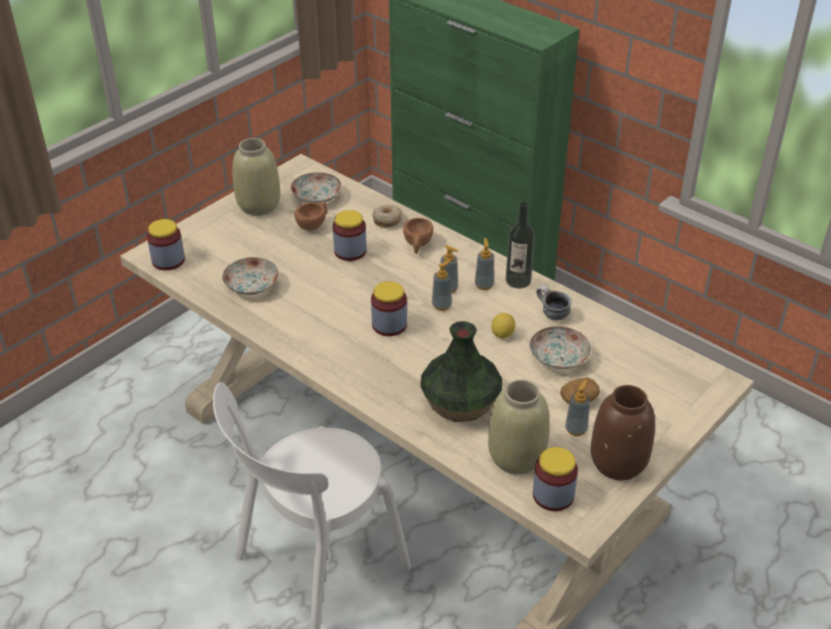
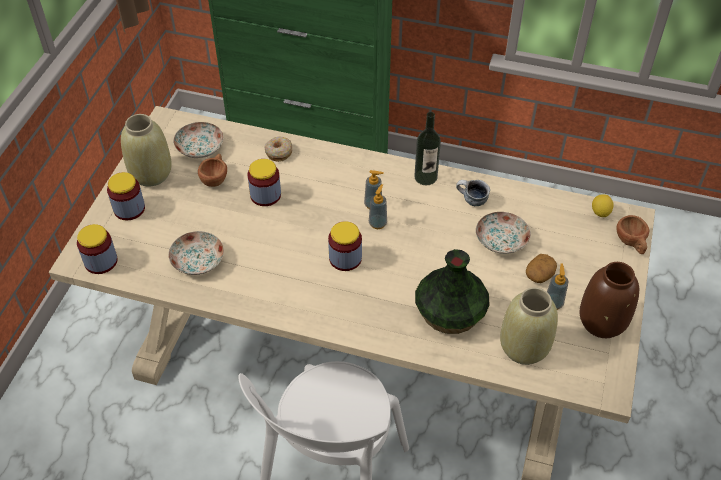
camera: 25 degrees left, 10 degrees up
(418, 245) = (321, 170): brown cup -> brown cup (631, 243)
(484, 285) = (400, 191): soap dispenser -> none
(502, 334) = (444, 234): lemon -> lemon (600, 212)
(553, 495) = (572, 371): jar -> jar (129, 209)

